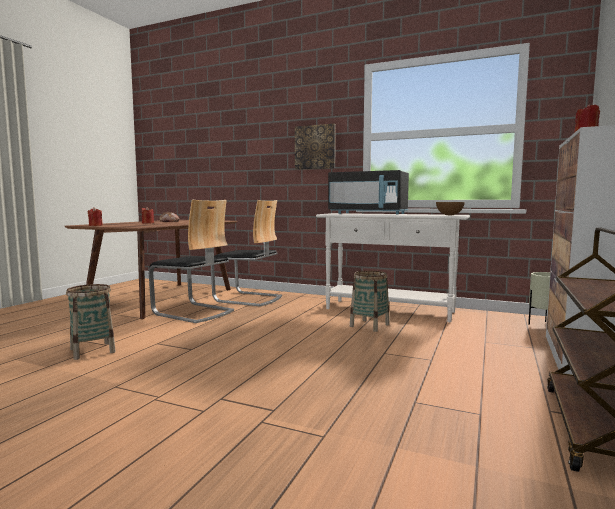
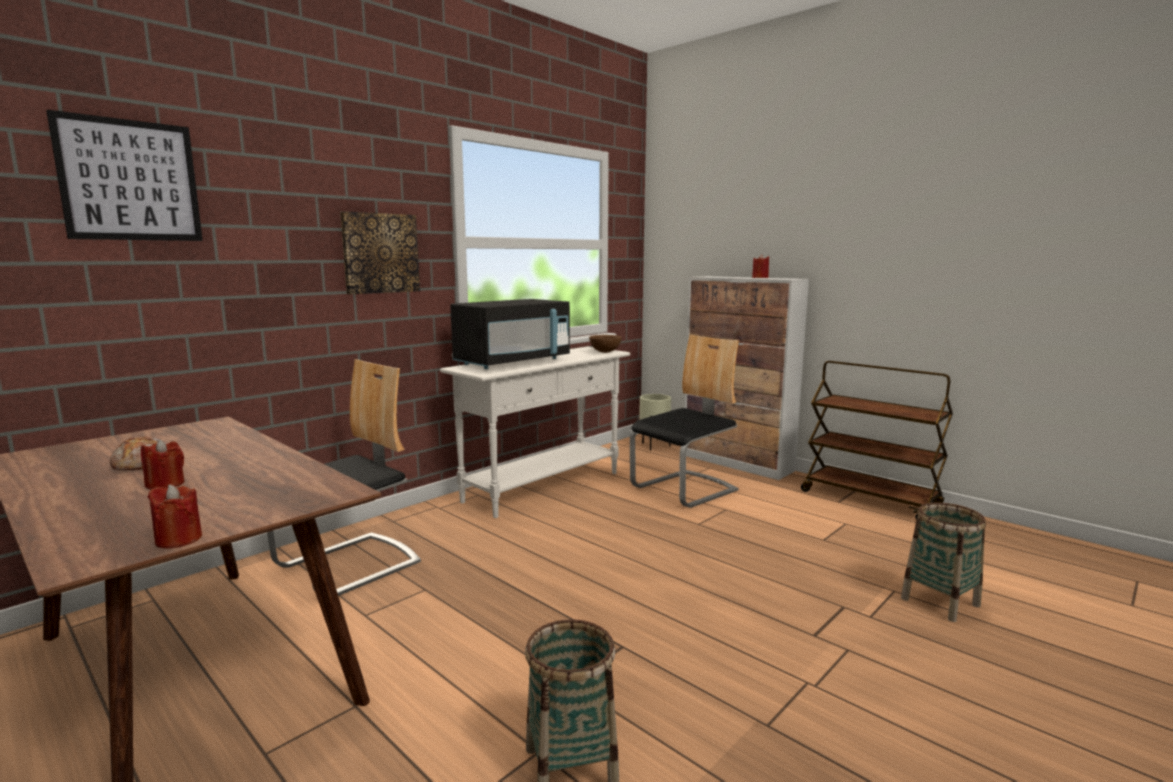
camera: 70 degrees left, 5 degrees up
(193, 312) = (386, 632): chair -> chair (685, 489)
(222, 125) = (130, 180): none -> picture
(369, 325) = (597, 510): basket -> basket (940, 602)

